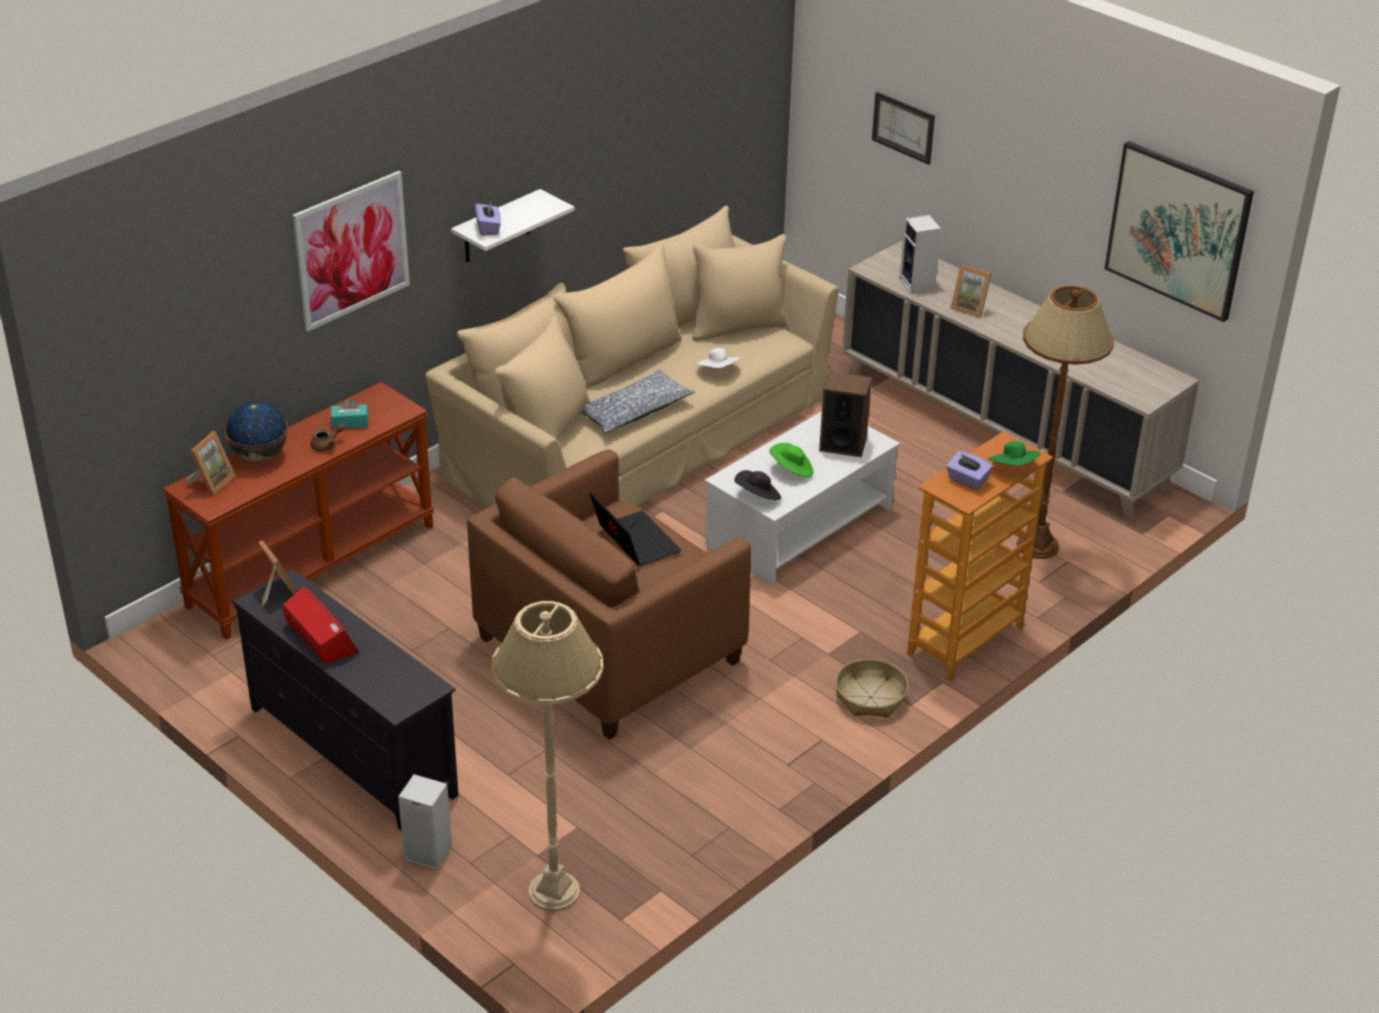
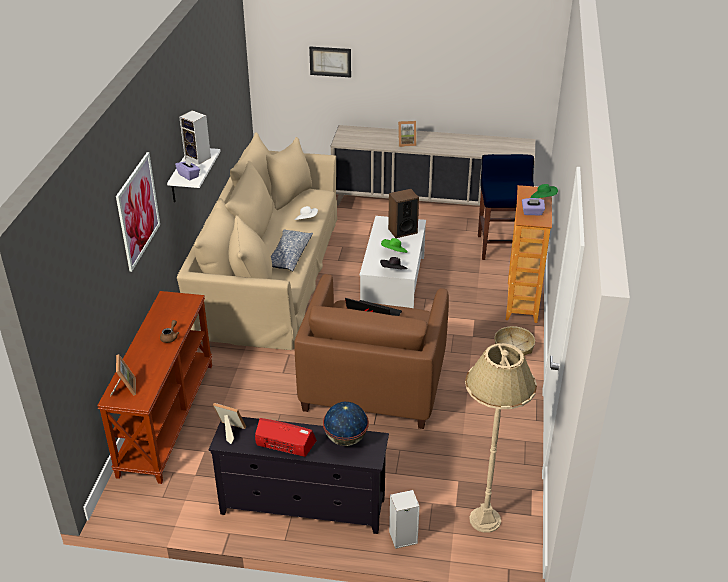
camera: 35 degrees left, 0 degrees up
(259, 455) = (136, 360): globe -> globe (345, 439)
(350, 423) = (169, 319): turquoise tissue box -> none
(918, 285) = (371, 141): speaker -> speaker (199, 158)
(1038, 546) = (502, 247): brown floor lamp -> blue stool
(1178, 230) = (513, 65): picture -> none

